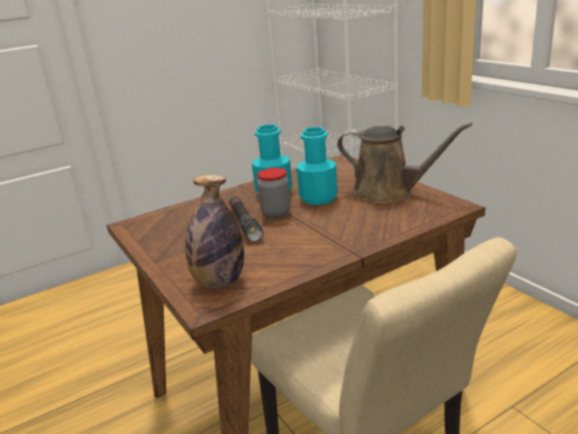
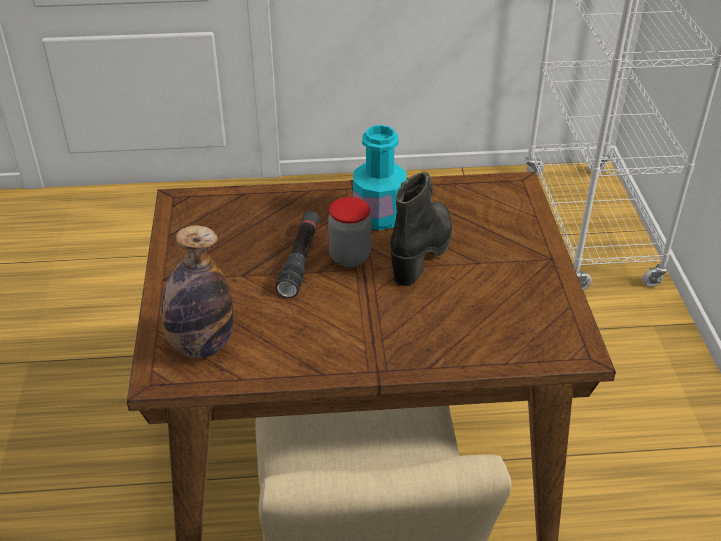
camera: 25 degrees right, 15 degrees up
(318, 198) = (422, 252): turquoise bottle -> black boot
(389, 192) = (519, 282): brown watering can -> none

